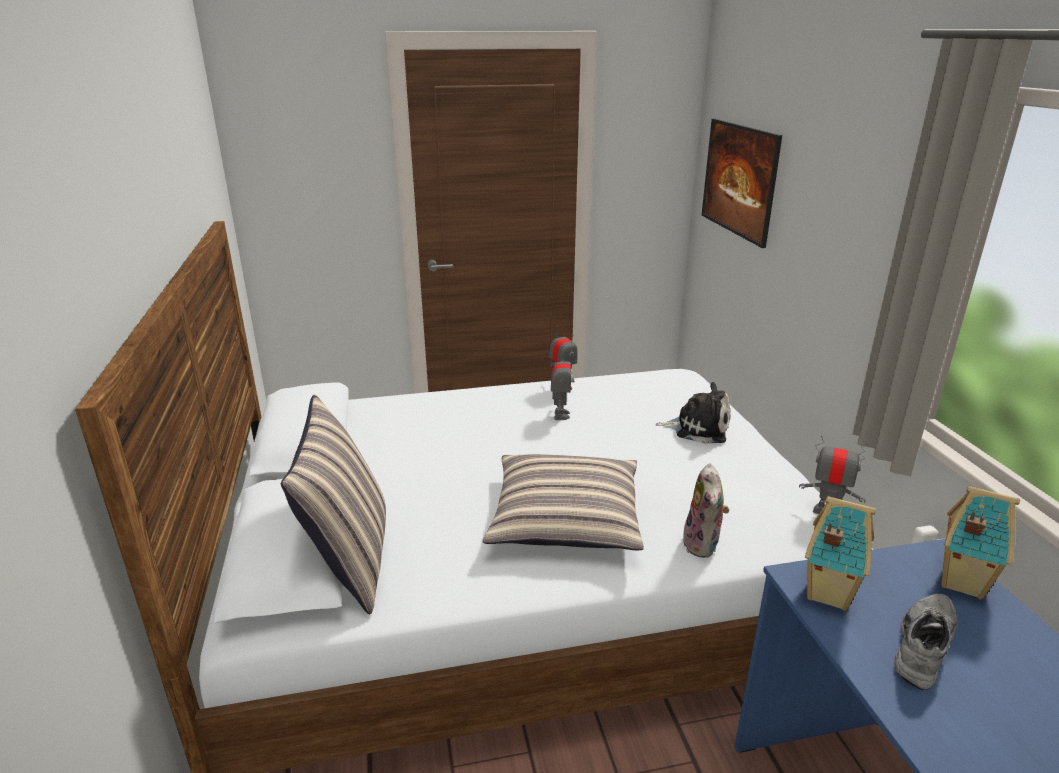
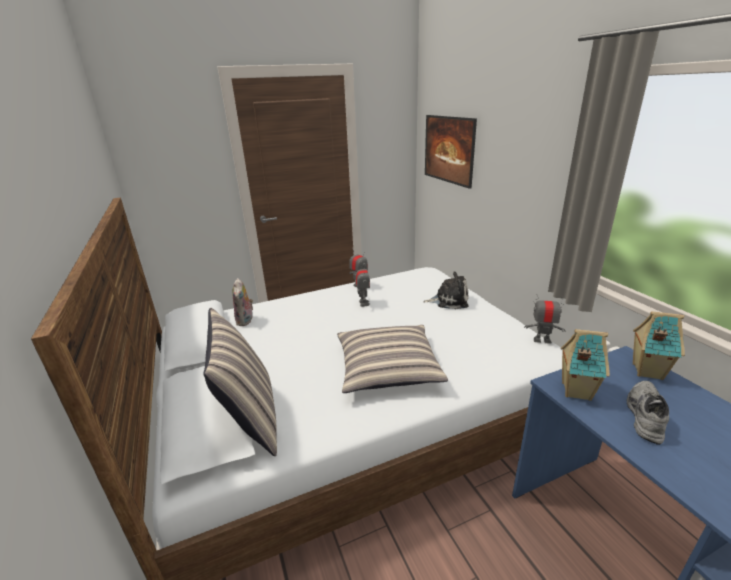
camera: 10 degrees left, 0 degrees up
(703, 545) = (478, 372): plush toy -> plush toy (246, 321)

